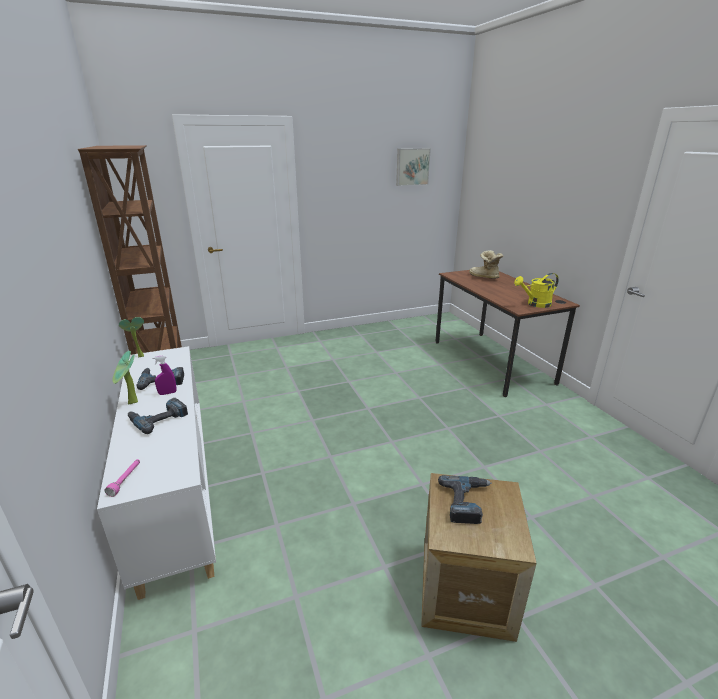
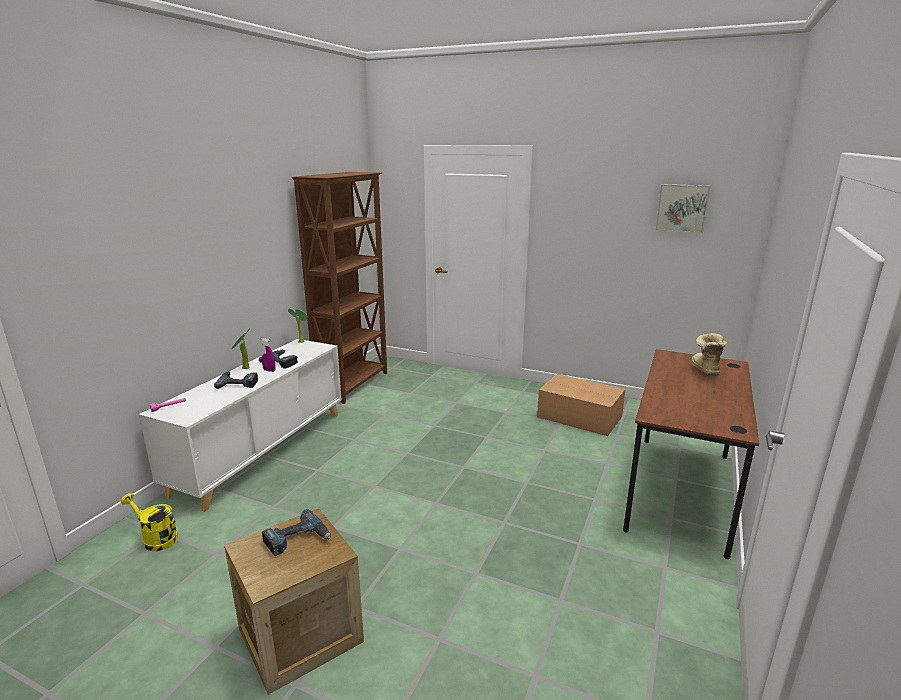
camera: 45 degrees right, 5 degrees down
(382, 343) = (580, 417): none -> cardboard box
(535, 304) = (689, 419): yellow watering can -> yellow watering can (156, 538)

